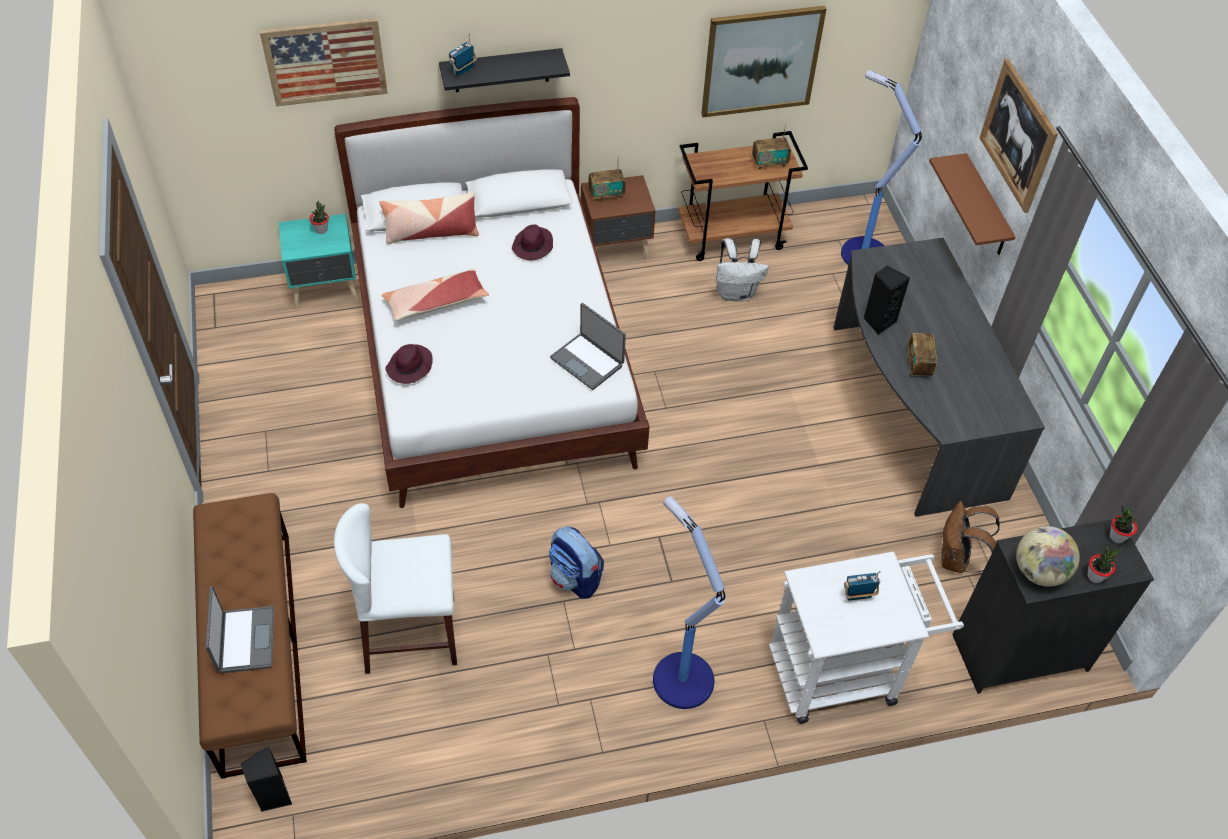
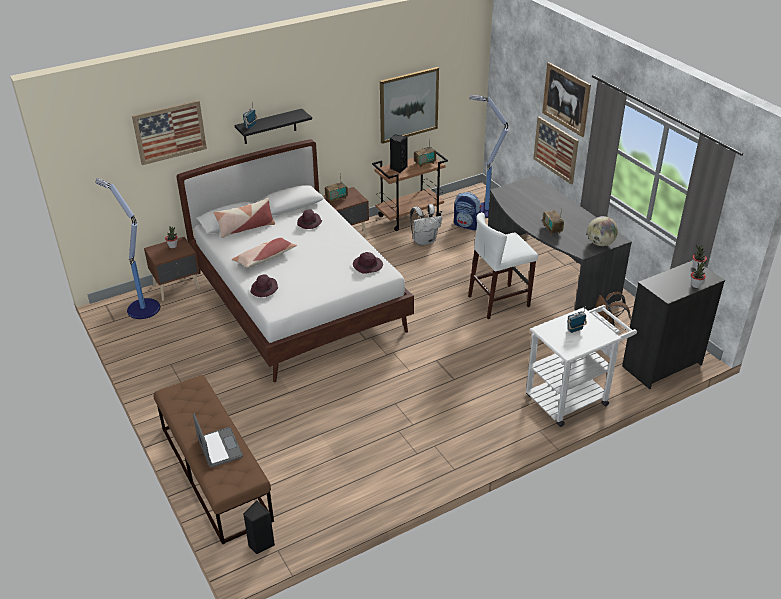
camera: 15 degrees left, 15 degrees down
(326, 288) = (177, 288): turquoise nightstand -> brown nightstand
(411, 635) = (310, 442): white stool -> white stool (499, 301)
(575, 578) = (397, 391): backpack -> backpack (467, 225)
(588, 361) = (368, 266): laptop -> purple hat
(681, 678) = (482, 423): floor lamp -> floor lamp (142, 308)
(878, 321) = (521, 216): black speaker -> black speaker (398, 168)
(985, 207) = (556, 149): brown shelf -> picture
(1038, 572) = (666, 290): globe -> globe (600, 243)

